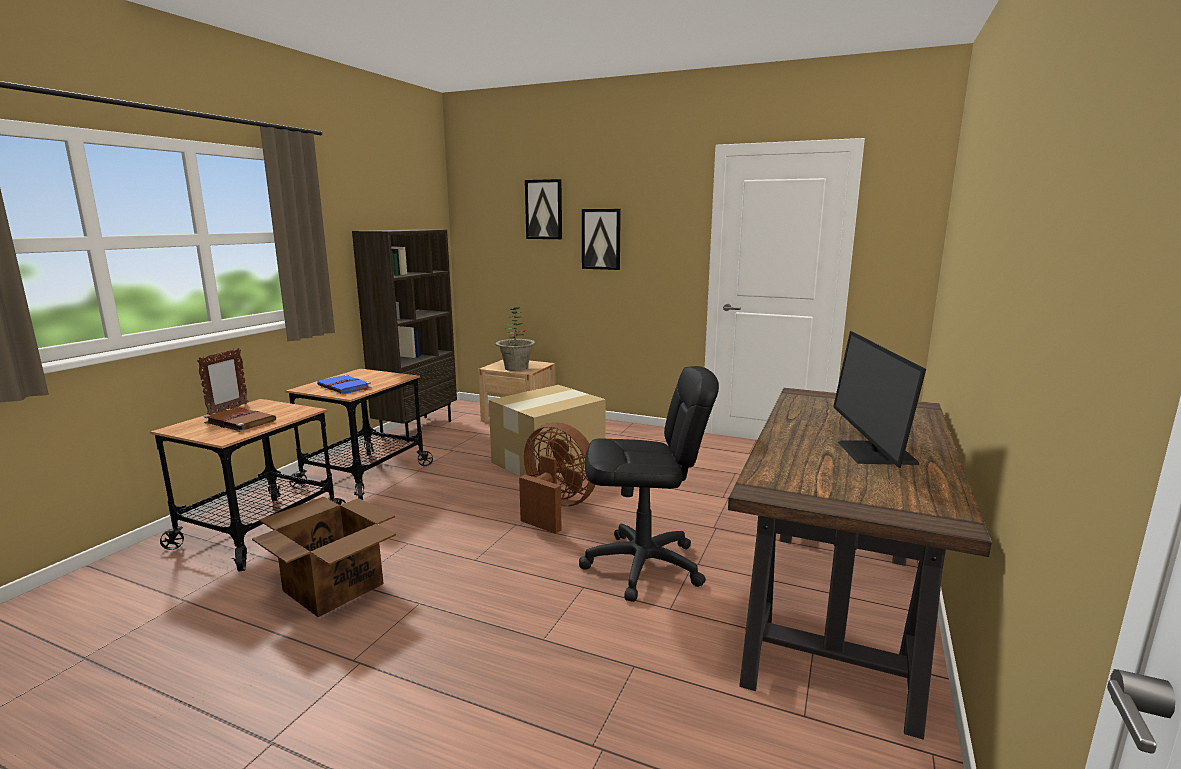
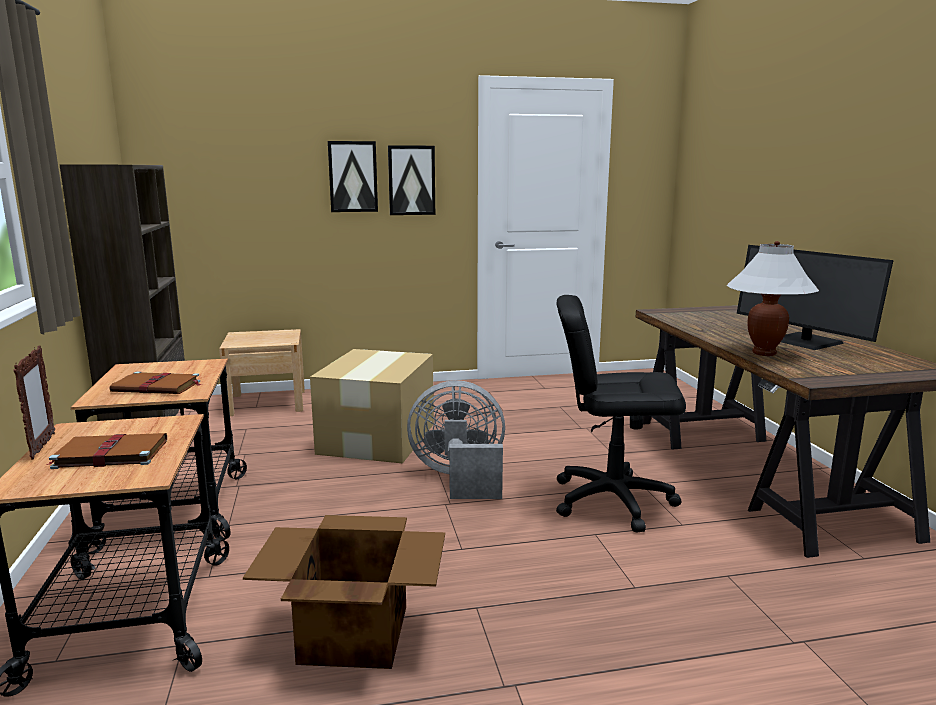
camera: 35 degrees left, 0 degrees up
(345, 387) = (158, 387): blue book -> brown book
(516, 368) = (267, 340): potted plant -> none
(544, 209) = (273, 141): picture -> picture (411, 180)
(555, 509) = (459, 478): brown fan -> grey fan
(643, 566) = (612, 500): black office chair -> black office chair turned 135 degrees counterclockwise
(786, 454) = (763, 353): none -> white table lamp

